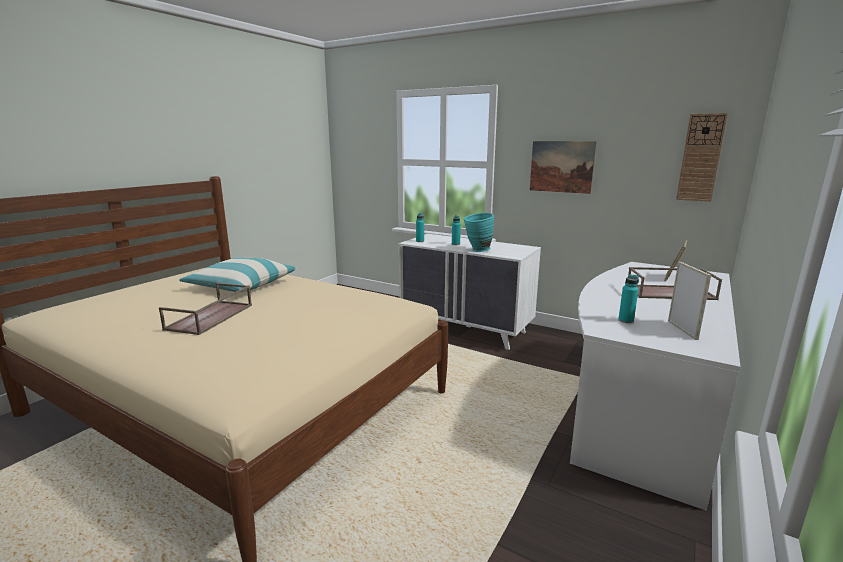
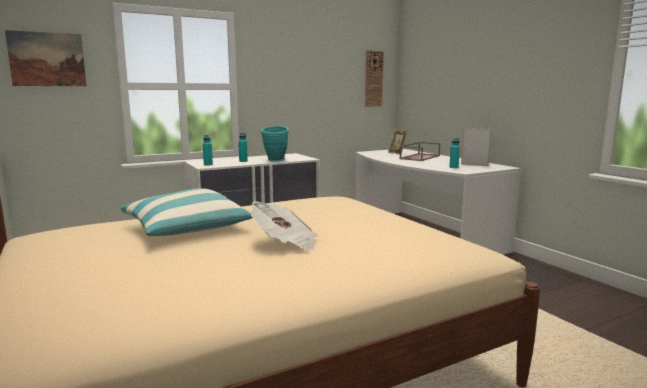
camera: 60 degrees left, 5 degrees down
(210, 317) = (285, 243): brown tray -> newspaper
(561, 167) = (293, 87): picture -> picture (47, 59)

